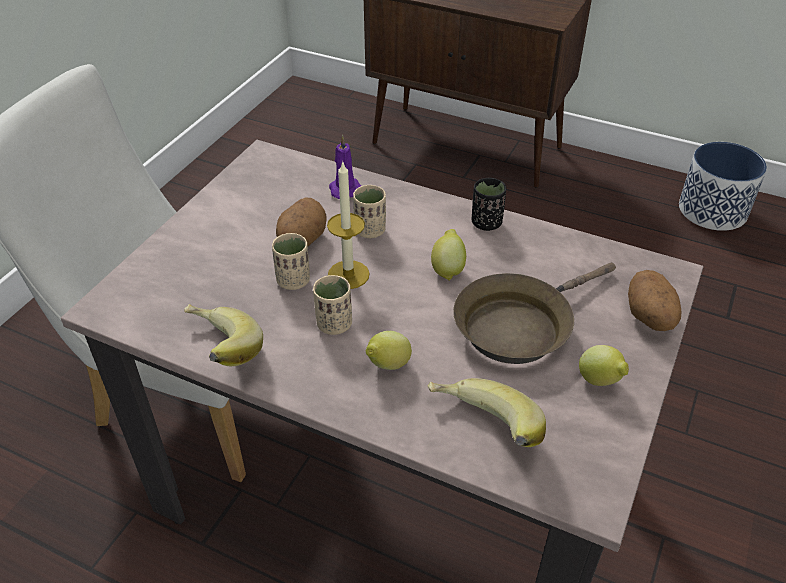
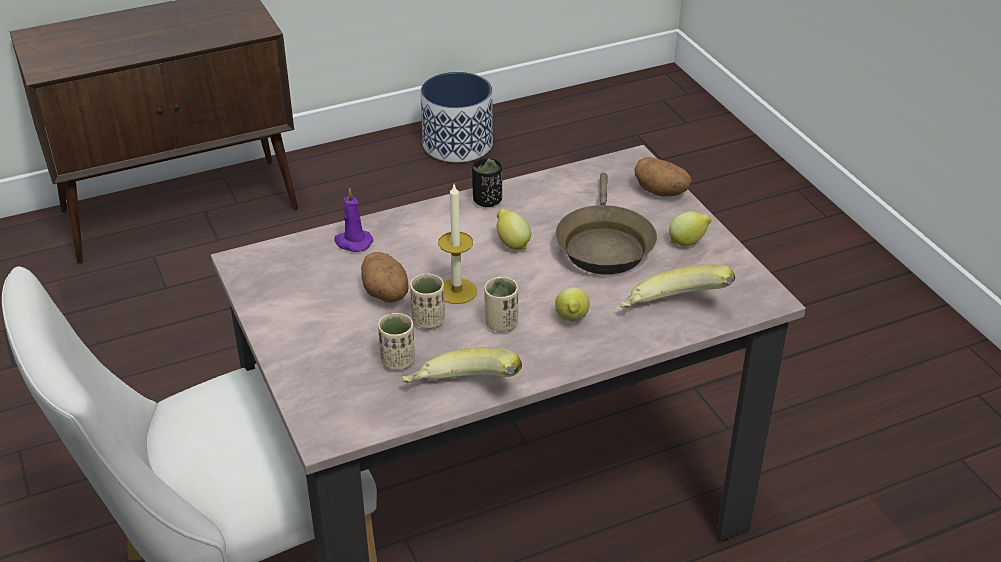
camera: 50 degrees left, 5 degrees down
(370, 231) = (421, 256): beige cup -> beige cup (398, 361)

